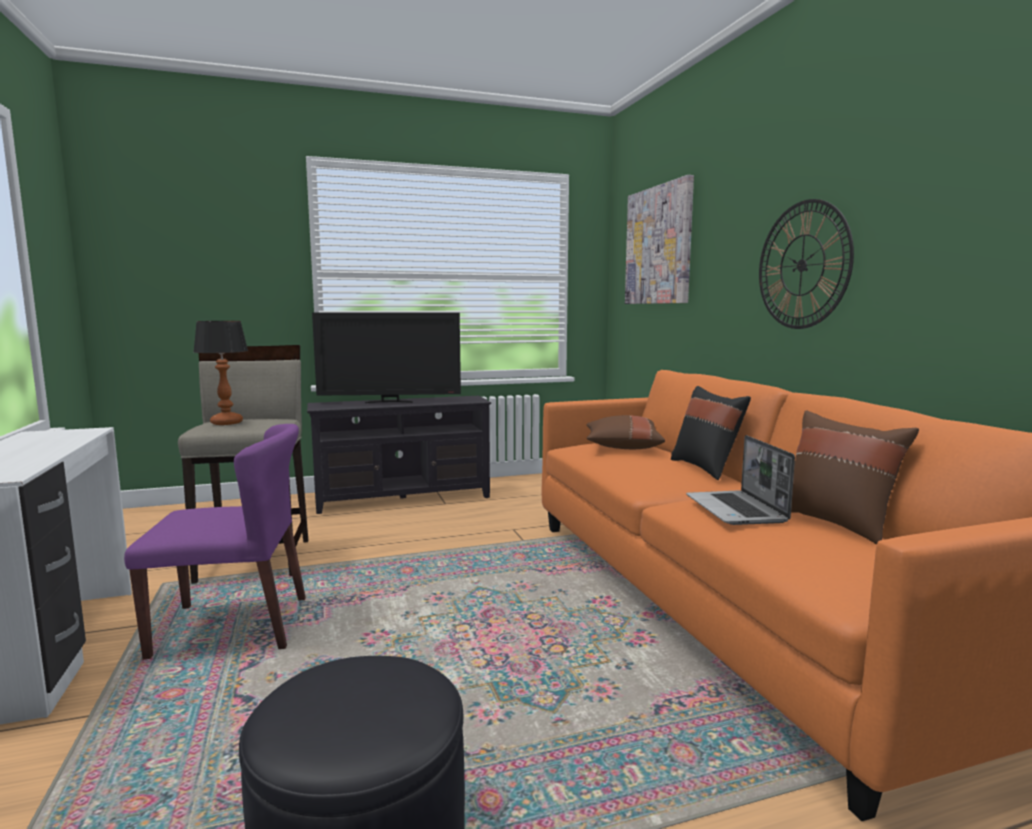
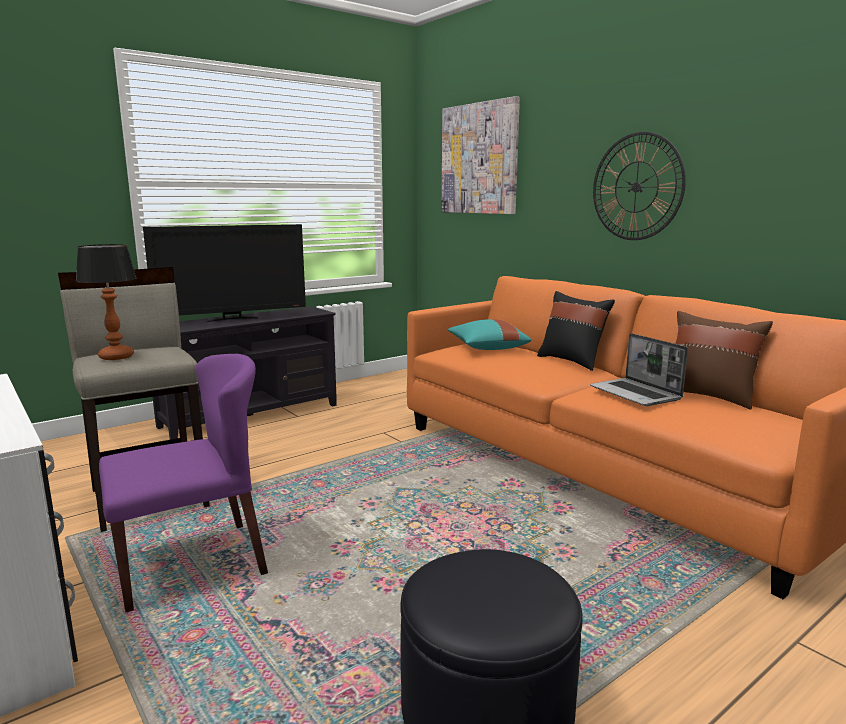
camera: 20 degrees left, 5 degrees up
(622, 447) = (487, 348): brown pillow -> turquoise pillow

